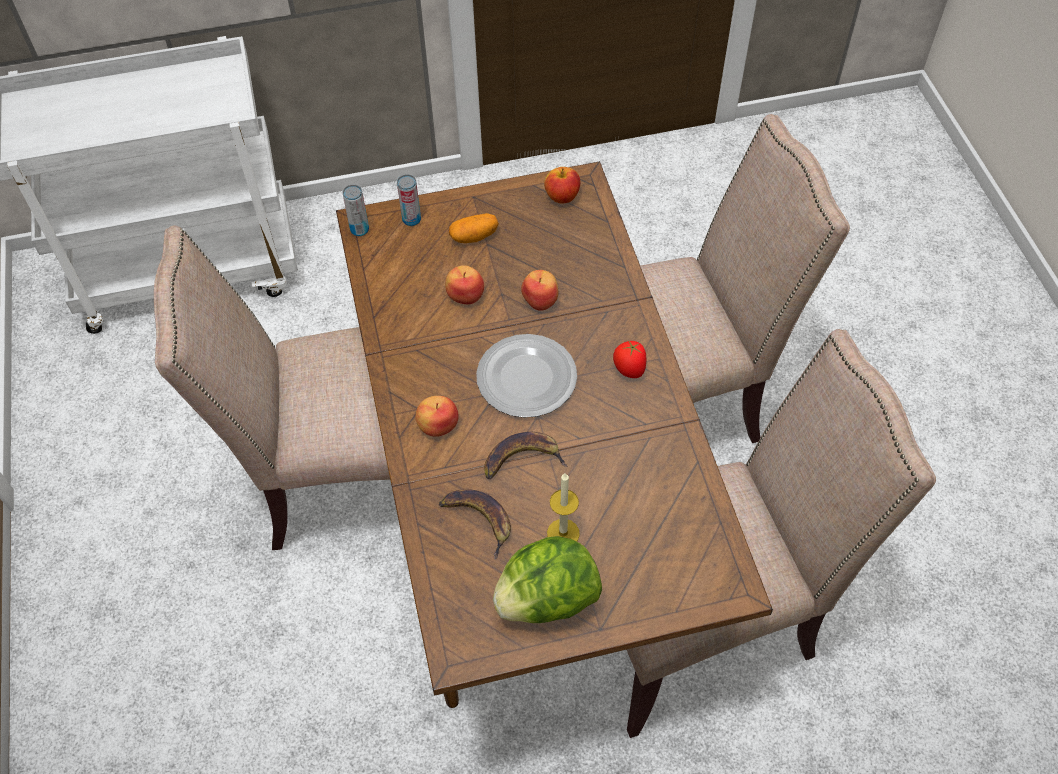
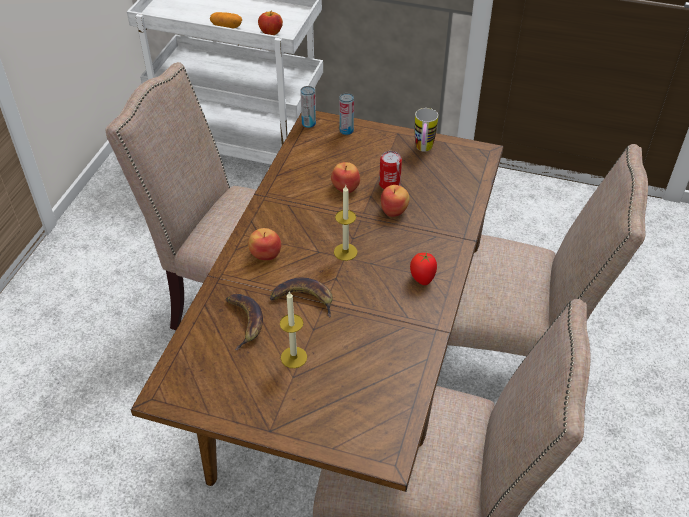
camera: 30 degrees right, 10 degrees down
(474, 236) = (379, 156): potato -> potato (226, 27)
(512, 268) = (389, 184): none -> can
(517, 206) = (423, 150): none -> mug
(525, 378) = (345, 252): plate -> candle
(547, 599) = (249, 392): lettuce -> none
(562, 197) = (459, 156): apple -> apple (271, 33)

